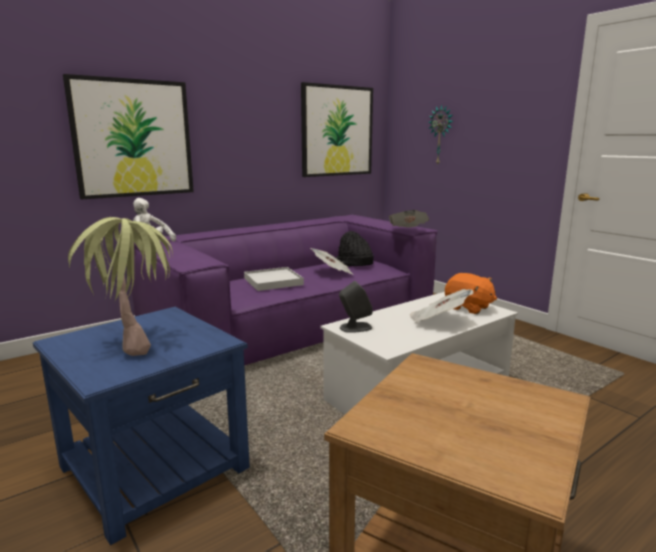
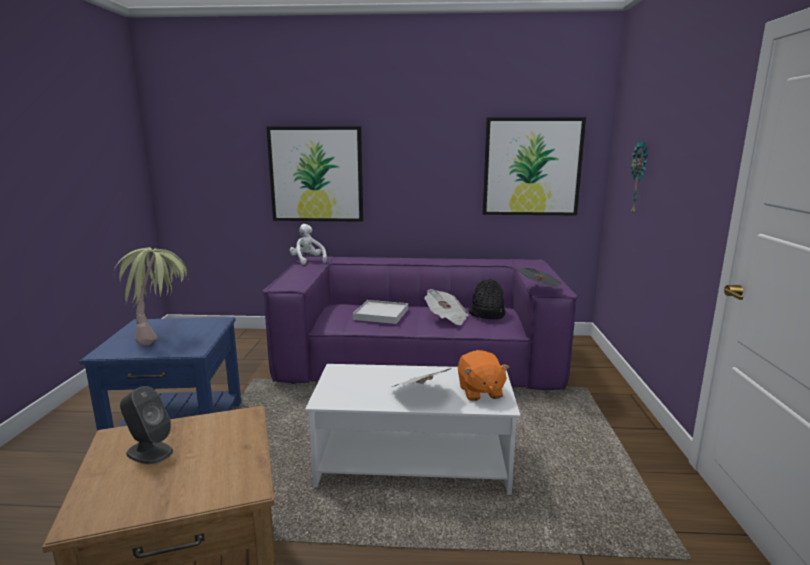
camera: 40 degrees right, 0 degrees up
(355, 327) = (344, 374): grey speaker -> grey speaker (149, 452)

